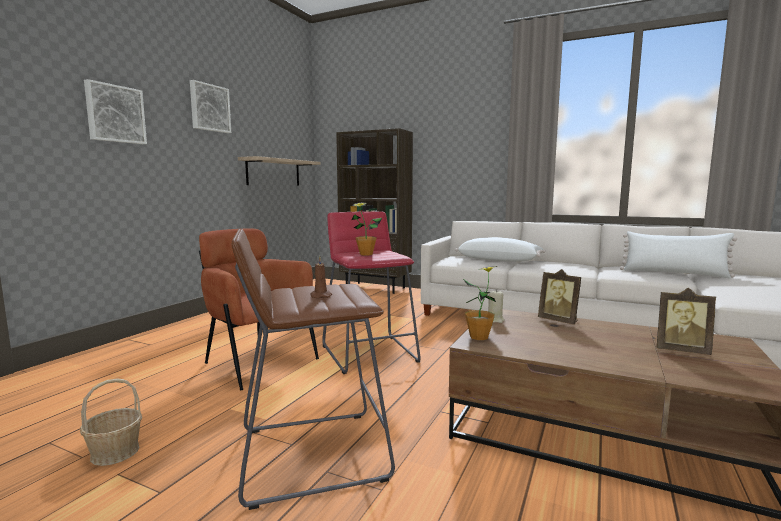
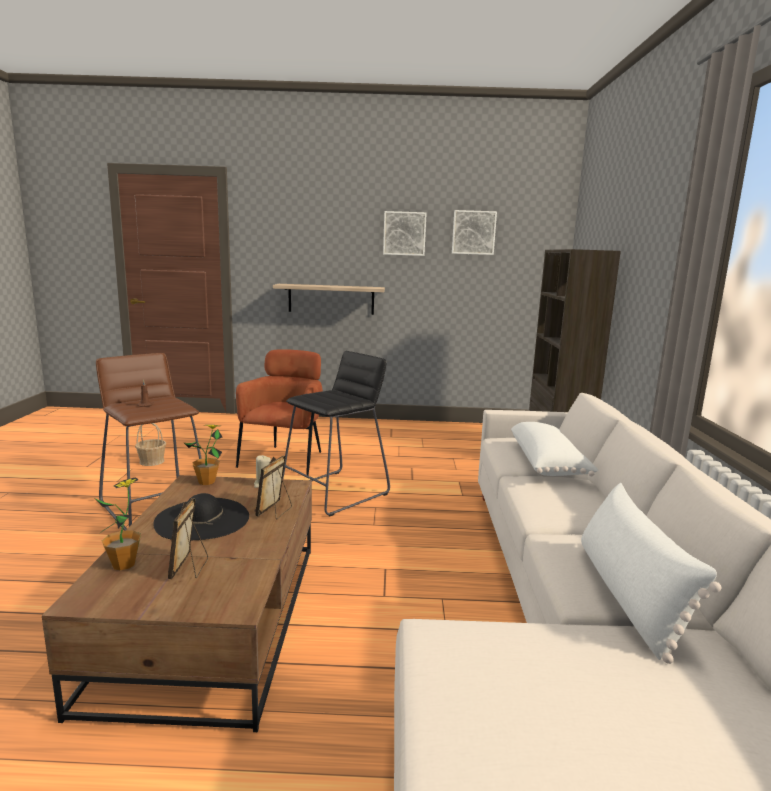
camera: 65 degrees right, 5 degrees up
(115, 114) = (312, 249): picture -> picture (473, 232)
(273, 172) = (487, 294): shelf -> shelf (331, 299)
(366, 254) = (326, 396): potted plant -> potted plant (124, 564)
(369, 353) = (335, 492): red stool -> black stool
(577, 343) = (202, 519): none -> black hat

